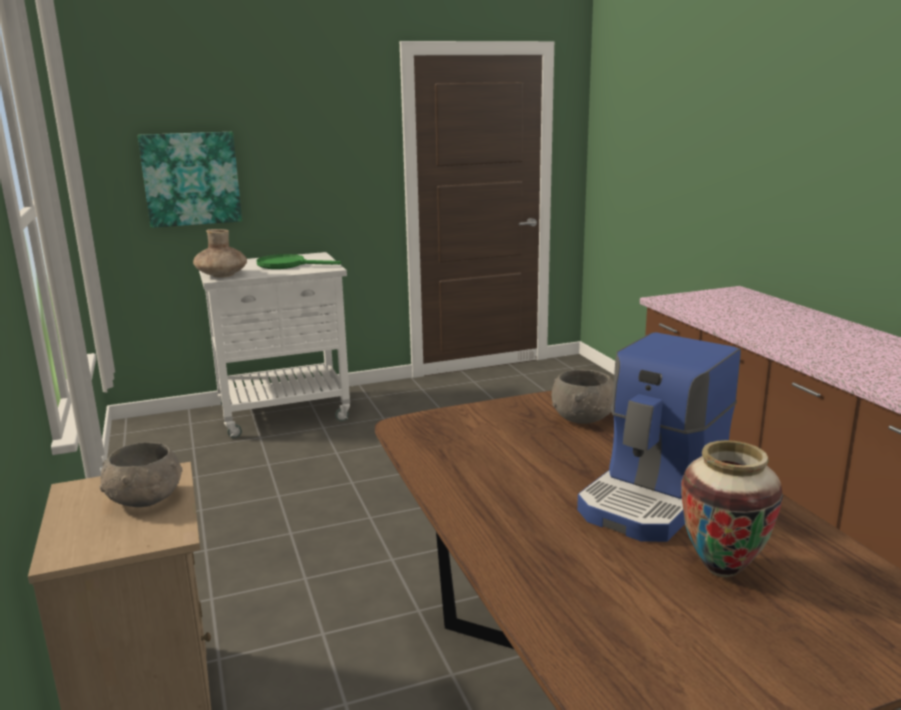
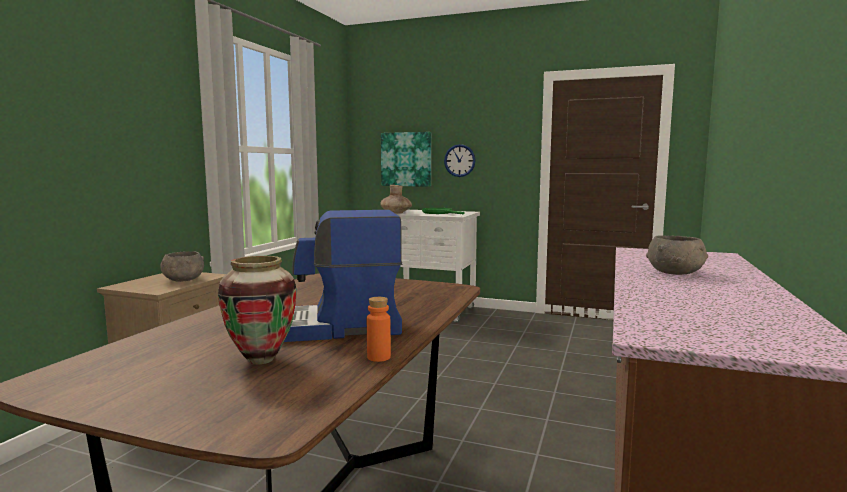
camera: 40 degrees right, 10 degrees down
(285, 176) = (459, 160): none -> wall clock
(584, 418) = (416, 294): grey bowl -> grey bowl (676, 273)
(786, 515) = (379, 357): none -> orange bottle

